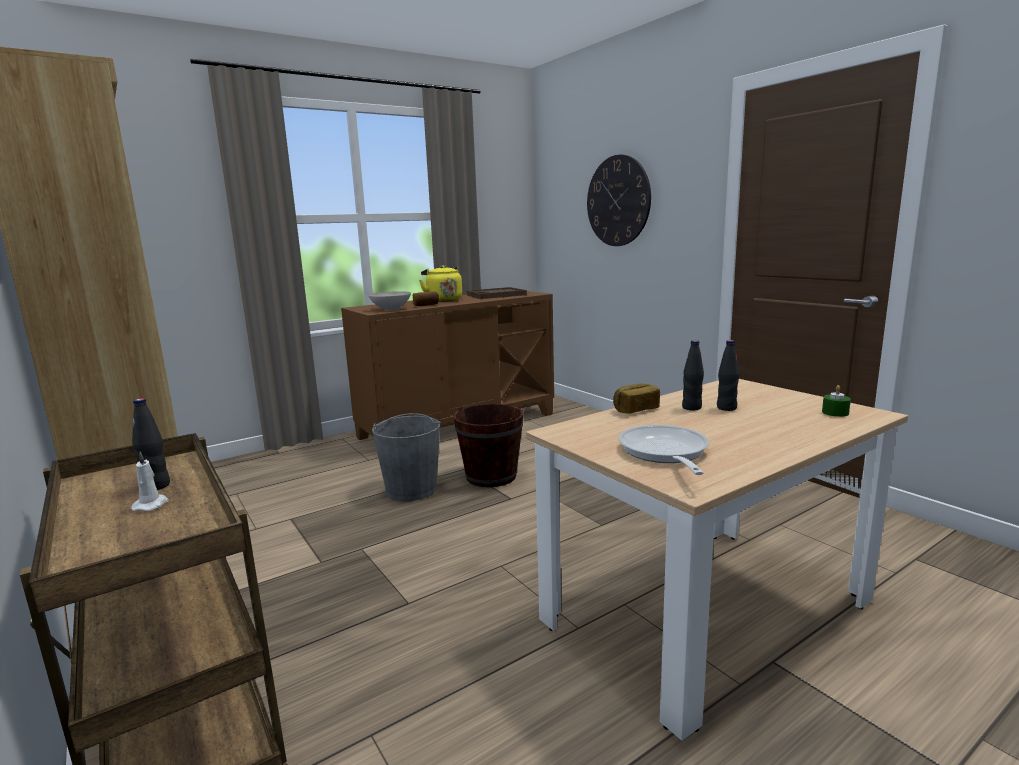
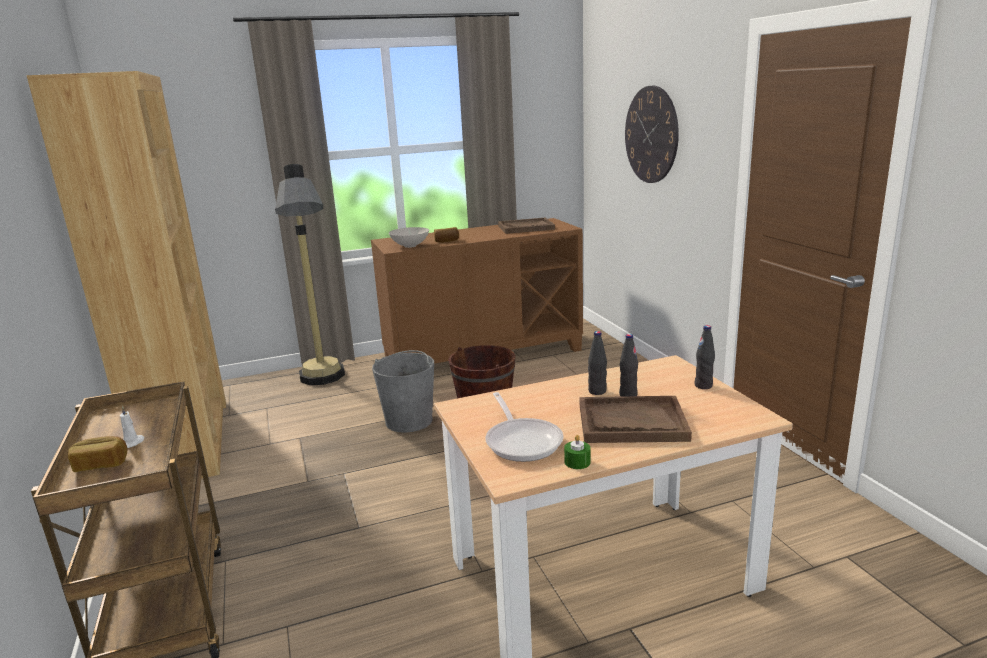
camera: 15 degrees right, 5 degrees up
(156, 486) = (143, 426): black bottle -> black bottle (703, 386)
(296, 464) = (324, 384): none -> floor lamp
(443, 300) = (469, 233): yellow kettle -> none
(635, 409) = (545, 388): bread -> bread (101, 464)
(664, 453) = (522, 441): frying pan -> frying pan turned 150 degrees clockwise
(758, 428) = (631, 422): none -> brown tray
(835, 412) = (723, 412): green candle -> green candle (577, 462)

